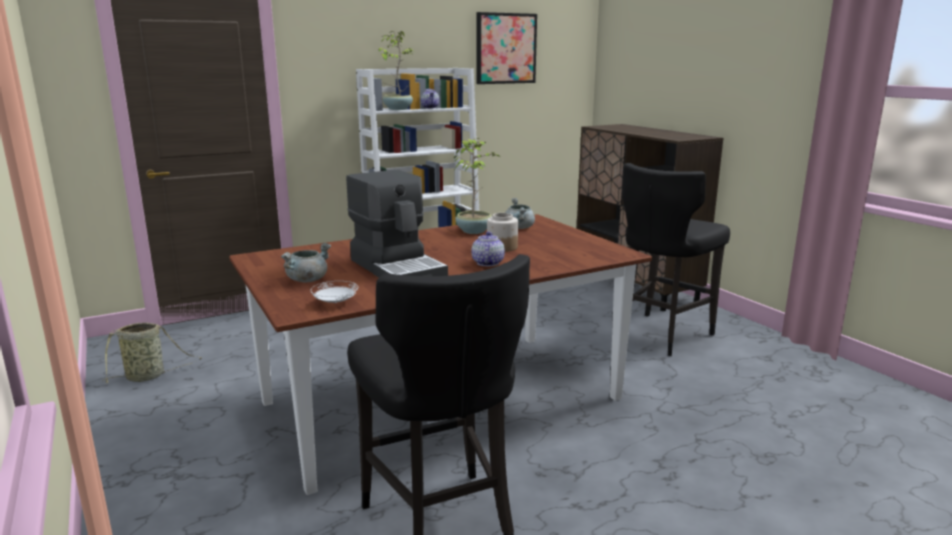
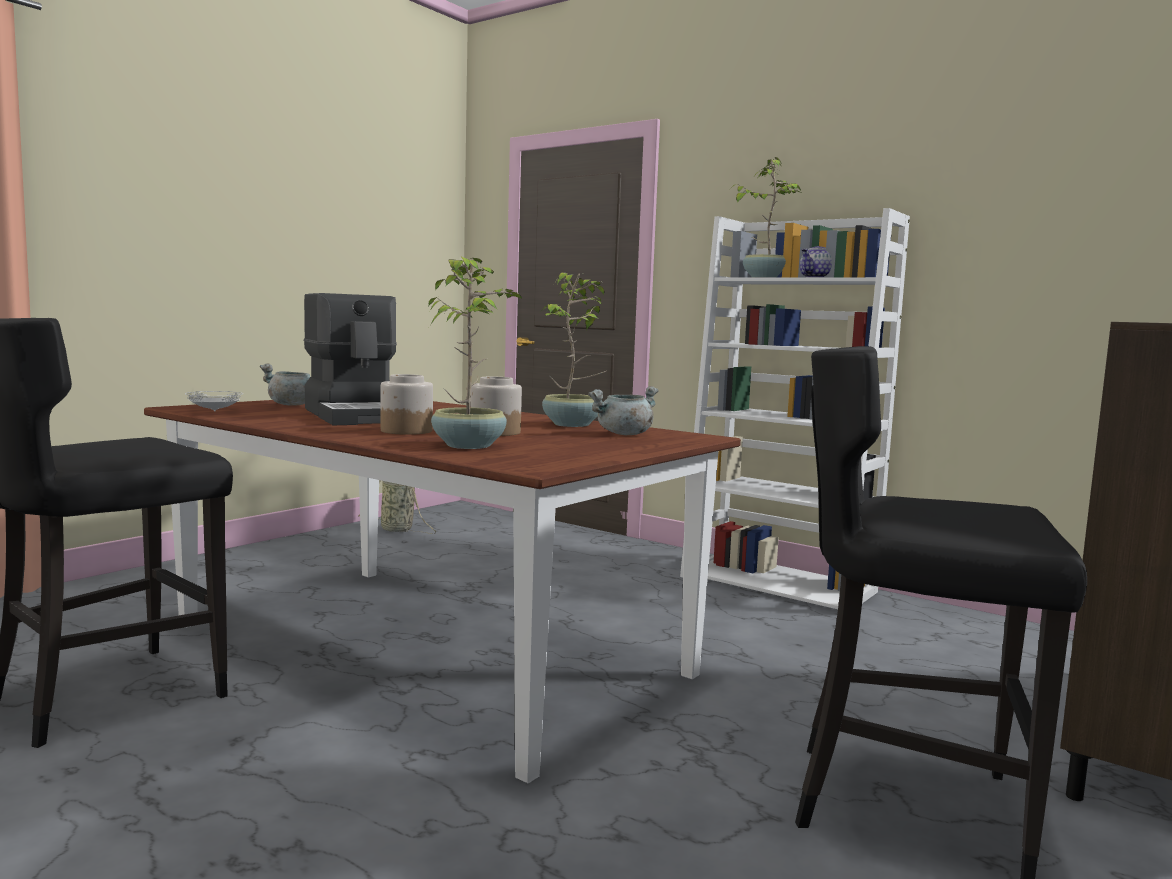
camera: 65 degrees right, 10 degrees down
(398, 267) = (358, 416): coffee machine -> coffee machine turned 60 degrees counterclockwise
(487, 263) = (406, 431): teapot -> jar
(505, 48) = (1036, 177): picture -> none
(553, 256) = (469, 445): none -> potted plant

